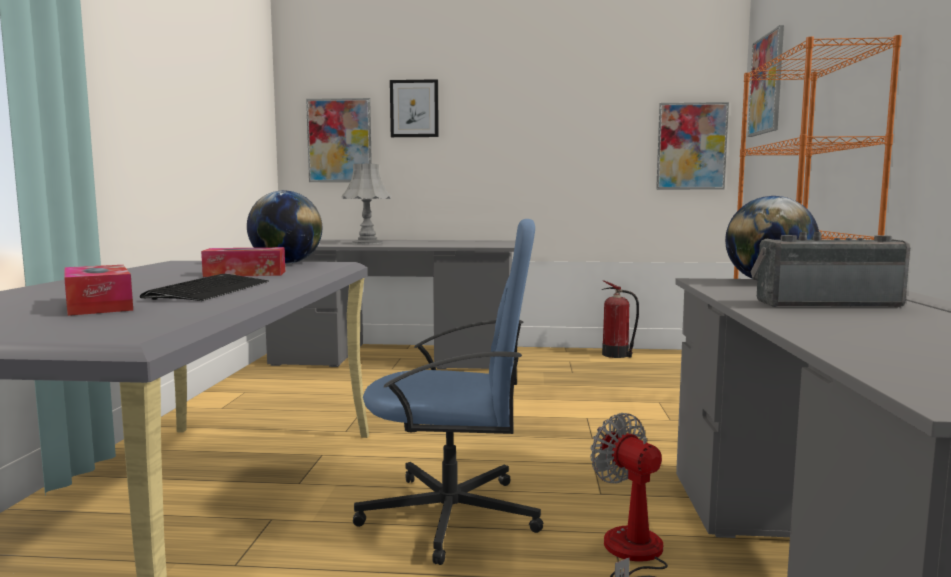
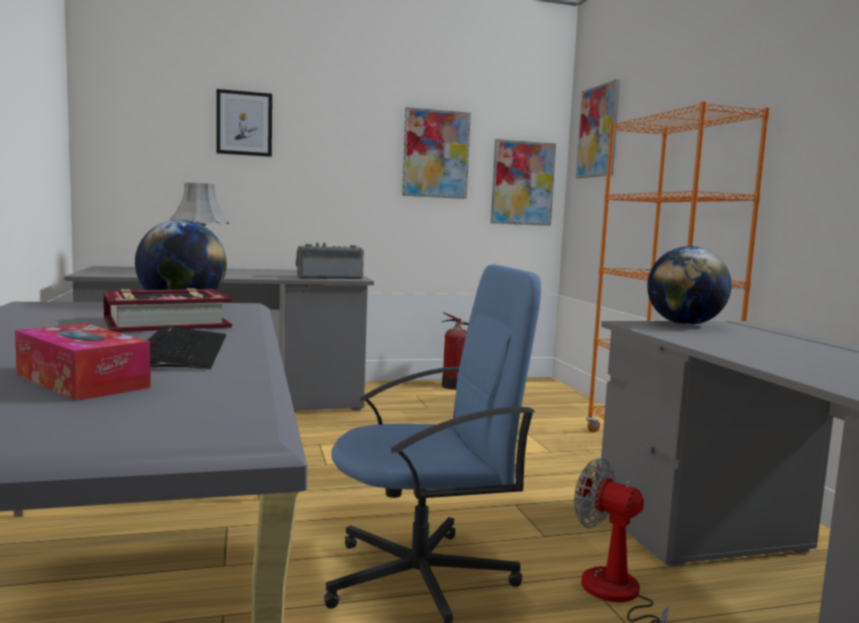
camera: 20 degrees left, 0 degrees up
(245, 274) = (166, 323): tissue box -> book
(339, 140) = (153, 153): picture -> picture (436, 154)
(824, 303) = (776, 349): radio -> radio (329, 278)

